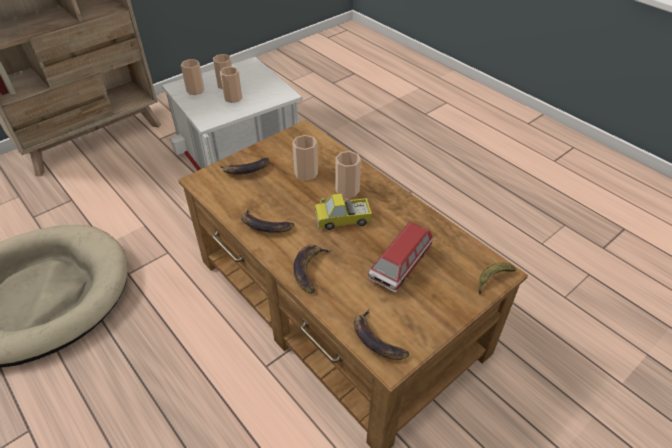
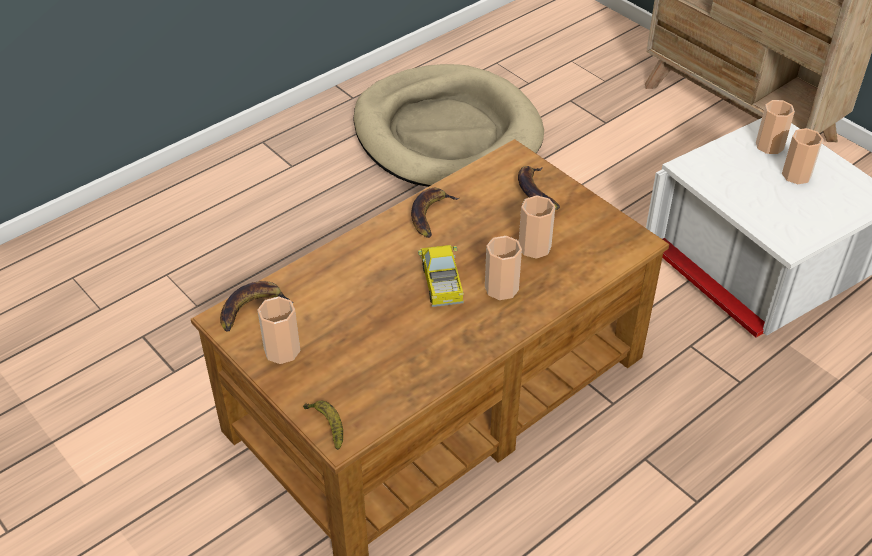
camera: 90 degrees right, 0 degrees up
(233, 98) = (760, 186): cup -> cup (282, 350)
(310, 270) = (357, 255): banana -> none
(400, 265) = (359, 335): toy car -> none

